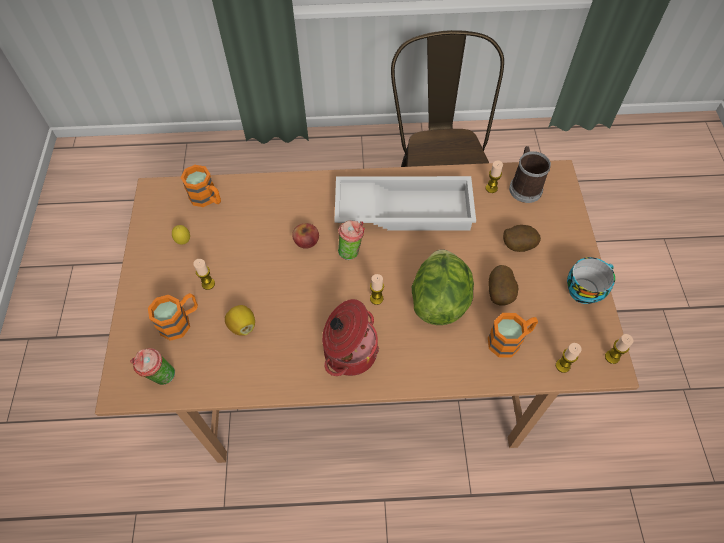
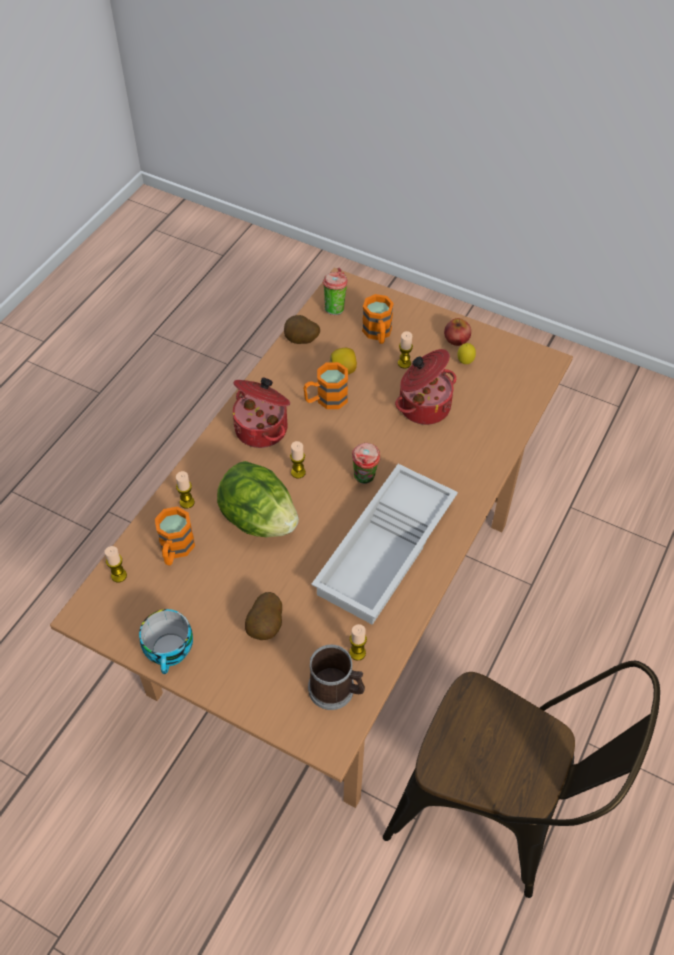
camera: 120 degrees right, 5 degrees down
(207, 199) = (509, 396): orange mug -> orange mug (325, 400)
(250, 248) = (423, 405): none -> cooking pot
(306, 241) = (403, 450): apple -> apple (456, 339)
(500, 294) = (225, 573): potato -> potato (301, 341)
(612, 357) = (91, 622): candle -> candle (187, 502)

